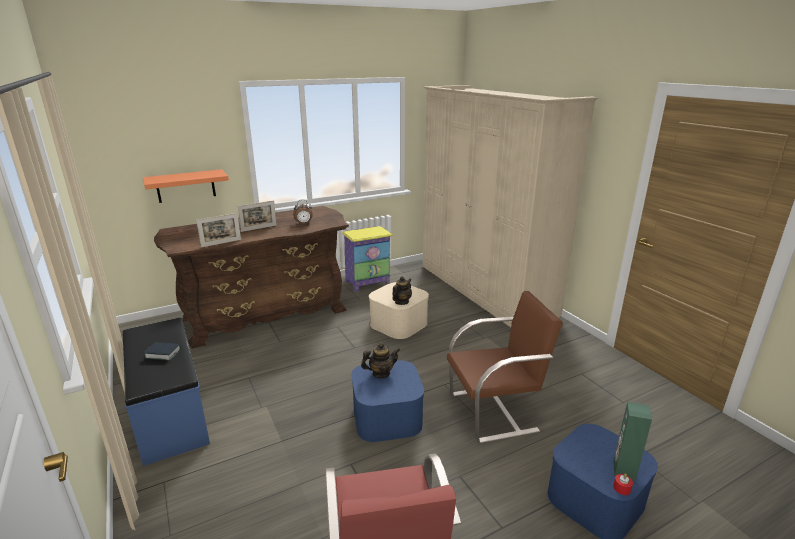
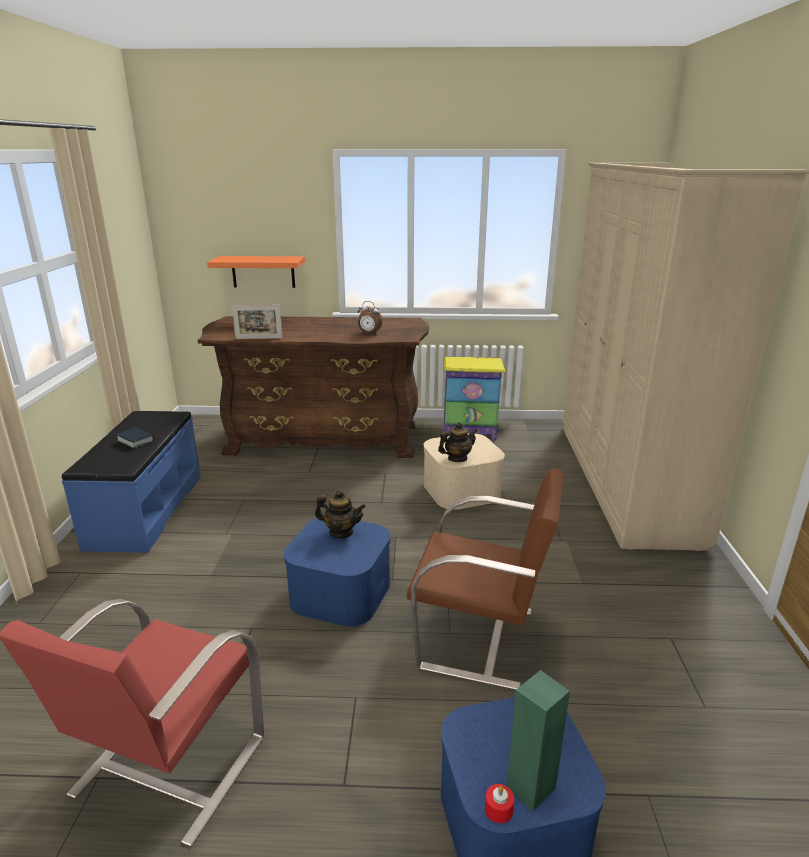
camera: 30 degrees right, 0 degrees up
(259, 228) = (316, 330): picture frame -> none

